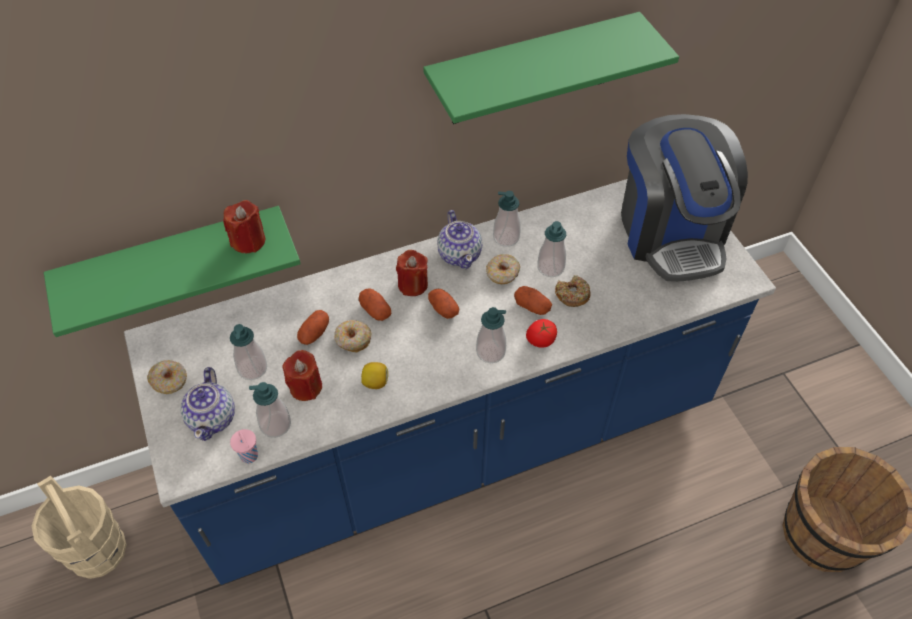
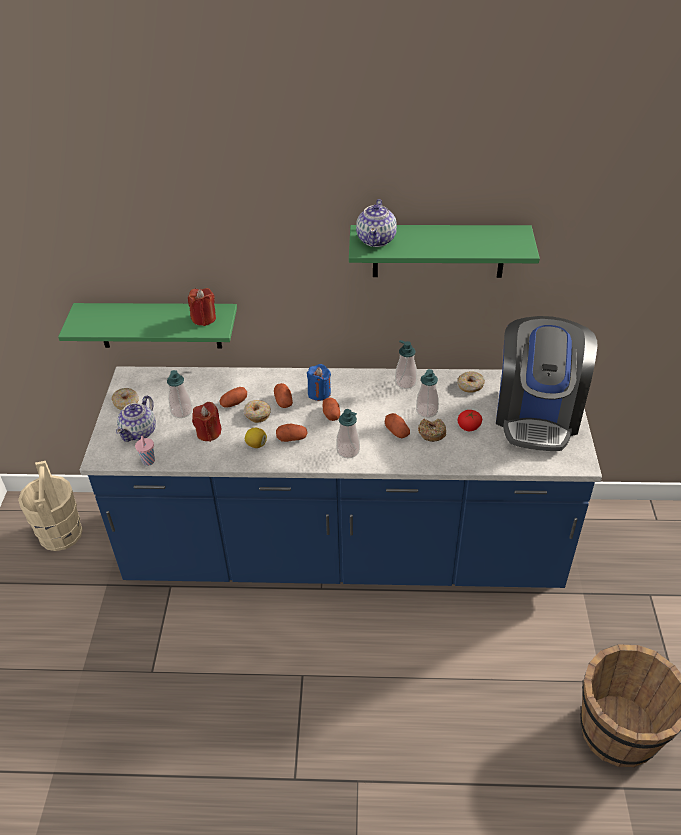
camera: 25 degrees right, 10 degrees down
(275, 424) = (176, 448): soap dispenser -> none
(413, 284) = (319, 393): red candle -> blue candle
(414, 358) = (292, 438): none -> potato
(460, 254) = (365, 383): teapot -> teapot (376, 239)
(502, 274) = (388, 404): donut -> donut (470, 386)
(540, 340) = (389, 455): tomato -> tomato (468, 427)

